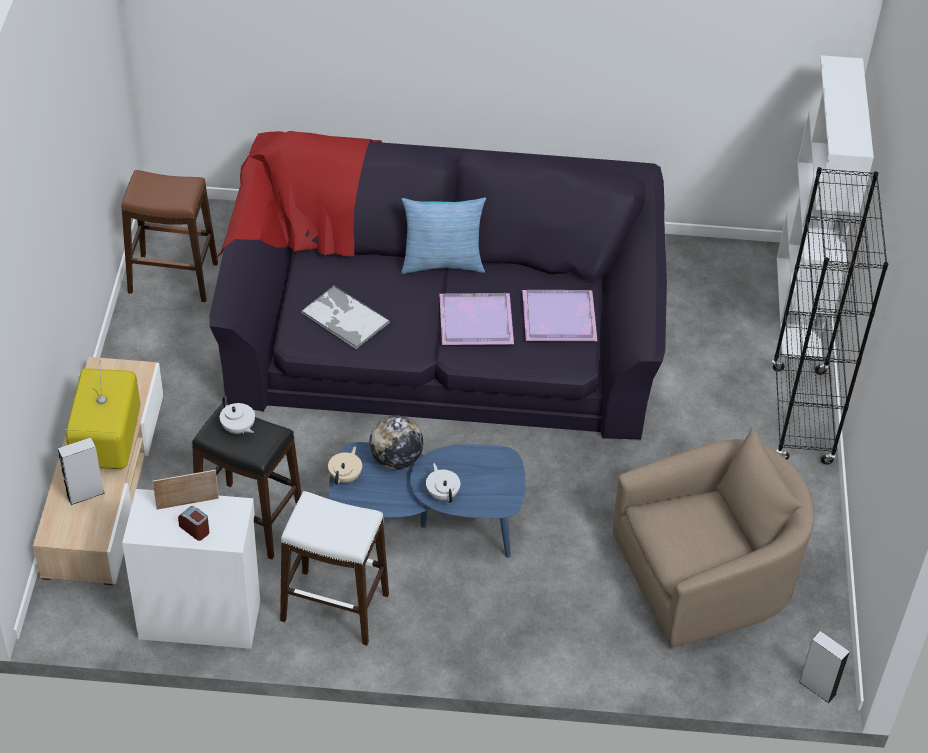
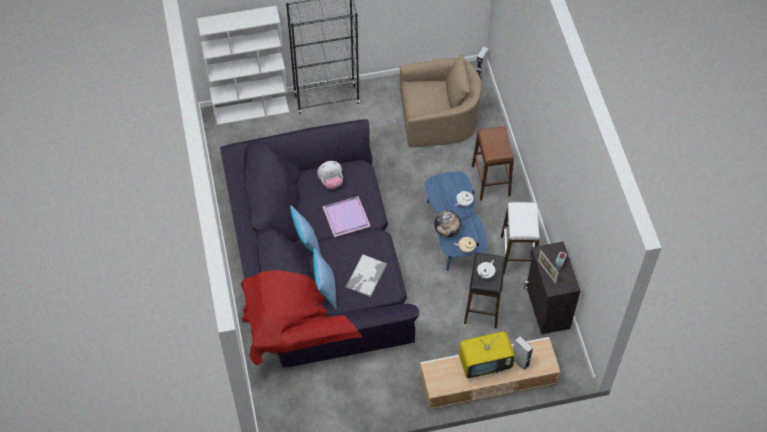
camera: 105 degrees left, 10 degrees up
(172, 278) = (328, 404): brown stool -> brown stool (491, 181)
(199, 617) = (547, 308): white cabinet -> black cabinet
(343, 265) = (325, 290): none -> pillow
(560, 318) = (331, 182): purple tray -> plush toy
(707, 575) = (438, 119): beige armchair -> beige armchair turned 120 degrees clockwise

